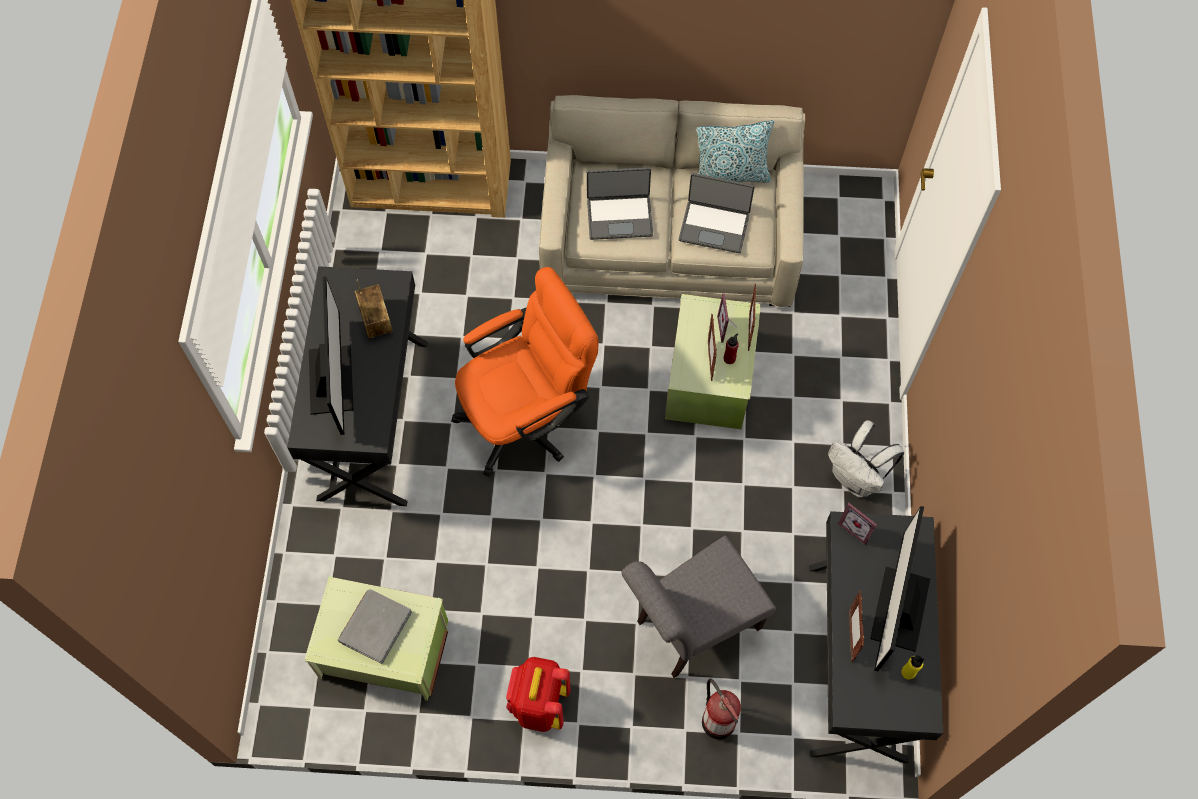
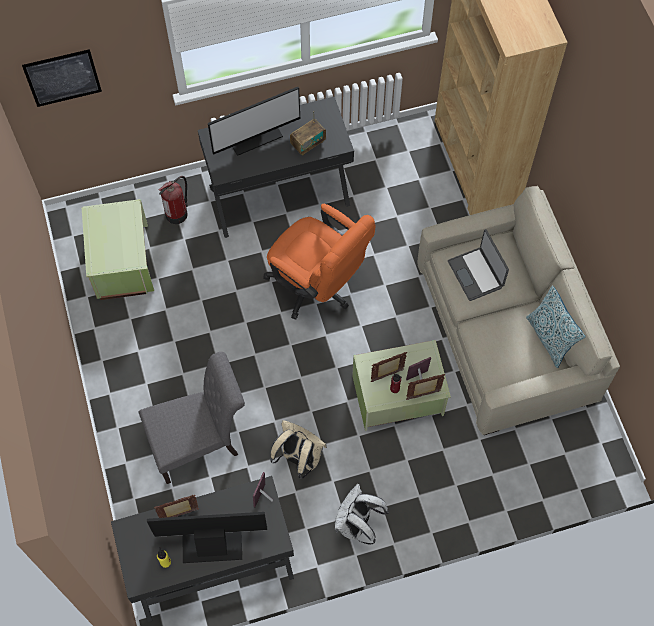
camera: 70 degrees right, 0 degrees up
(182, 555) = (62, 78): none -> picture
(375, 626) = (115, 237): grey book -> none
(539, 704) = (114, 365): red backpack -> none
(691, 627) = (200, 443): grey chair -> grey chair turned 120 degrees clockwise
(714, 226) = (498, 340): laptop -> none
(717, 720) = (139, 481): fire extinguisher -> fire extinguisher (177, 213)
(751, 515) = (299, 458): none -> beige backpack

